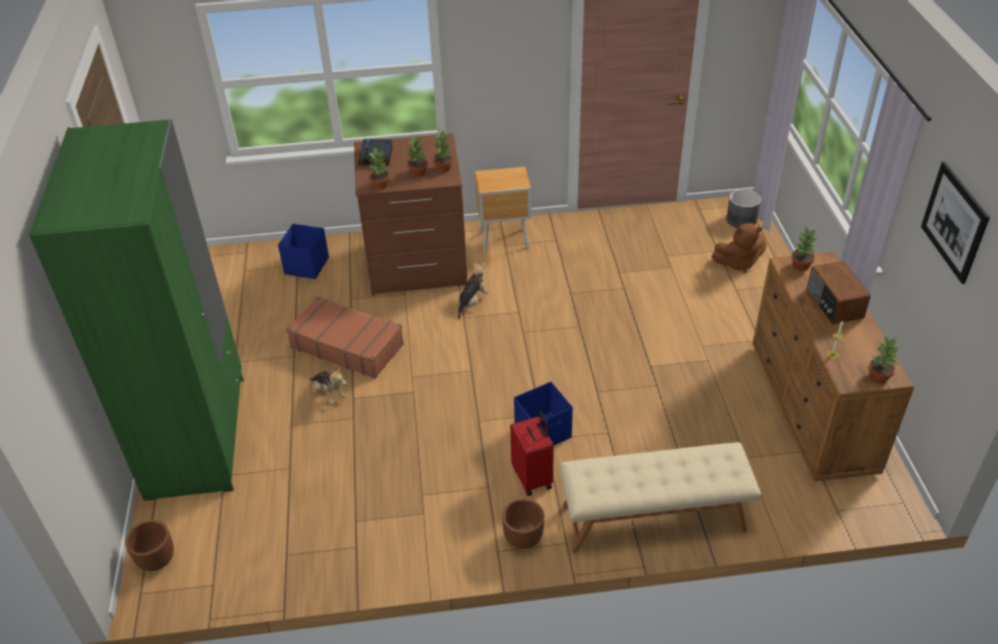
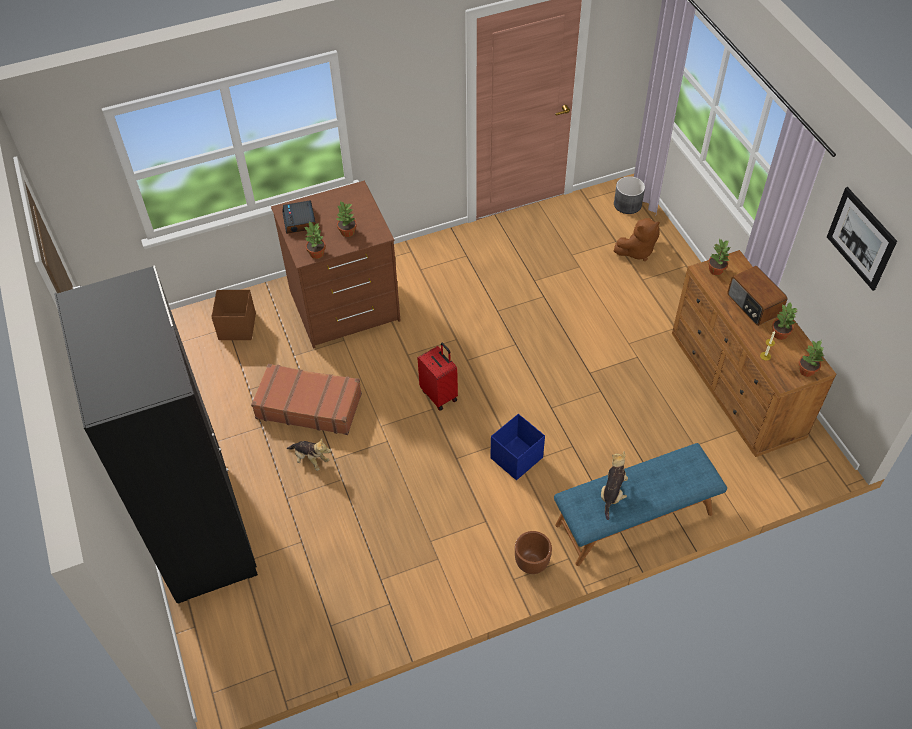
camera: 15 degrees left, 10 degrees up
(157, 560) = (214, 658): brown planter -> none
(197, 436) = (201, 528): green wardrobe -> black wardrobe
(307, 265) = (238, 326): blue storage box -> brown storage box
(444, 168) = (370, 223): potted plant -> potted plant (780, 334)
(472, 302) = (410, 337): plush toy -> plush toy (612, 493)
(505, 240) = (419, 264): brown nightstand -> none
(533, 478) = (522, 503): red suitcase -> red suitcase (440, 395)
(653, 519) = (634, 520): beige bench -> blue bench

